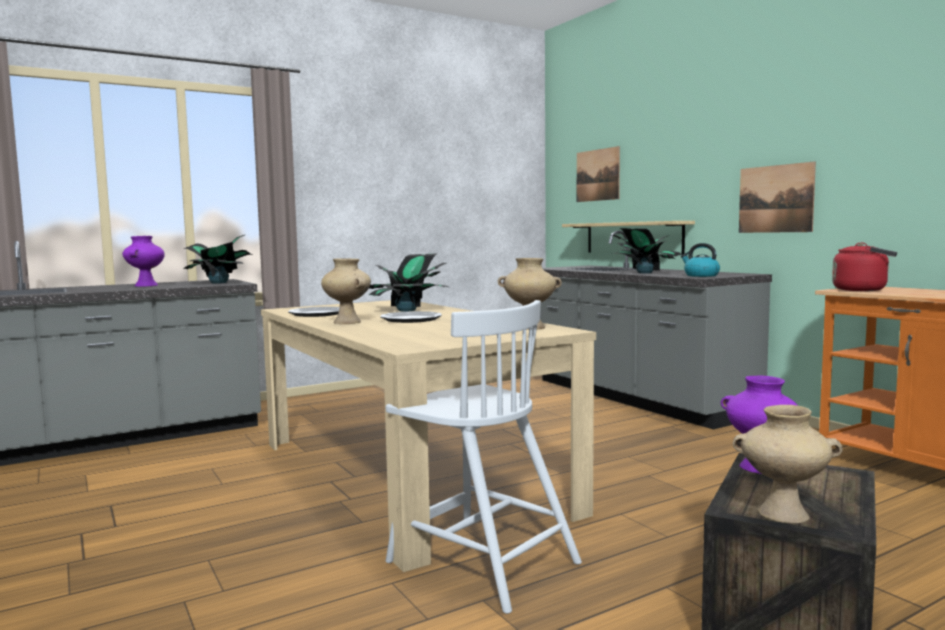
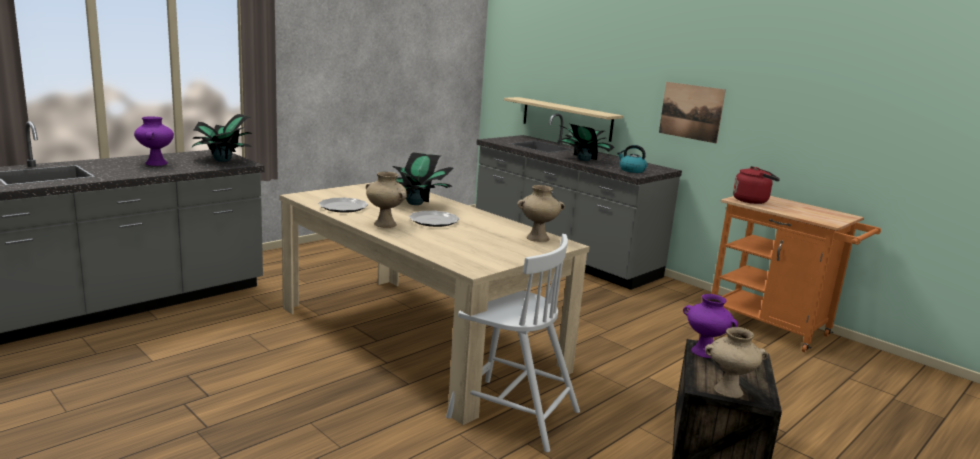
camera: 15 degrees left, 10 degrees up
(597, 175) = (538, 57): picture -> none

